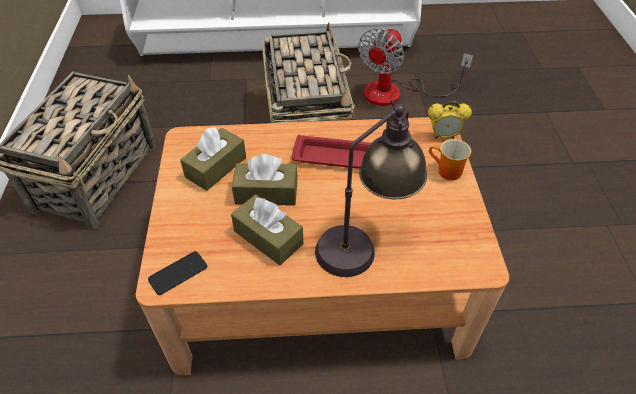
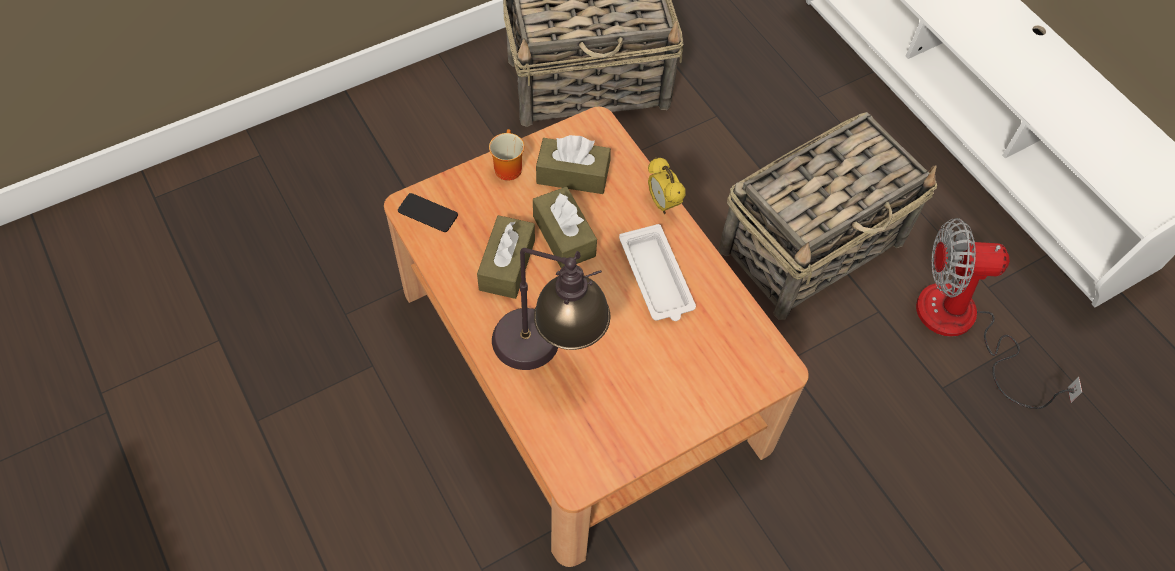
camera: 60 degrees right, 10 degrees up
(336, 157) = (656, 278): red tray -> white tray
(443, 136) = (765, 378): alarm clock -> alarm clock (662, 204)
(446, 172) = (702, 400): mug -> mug (506, 166)

